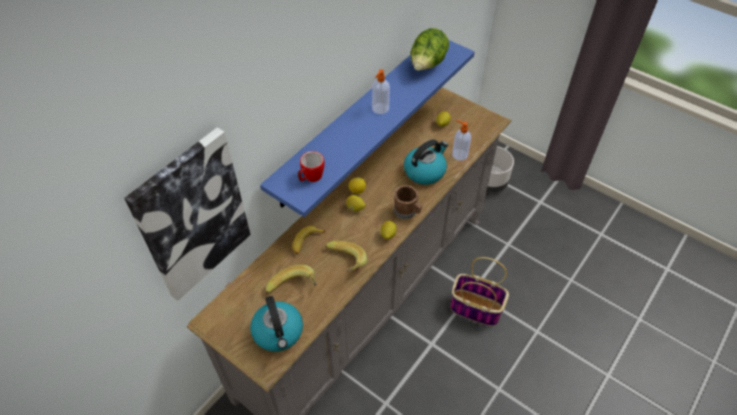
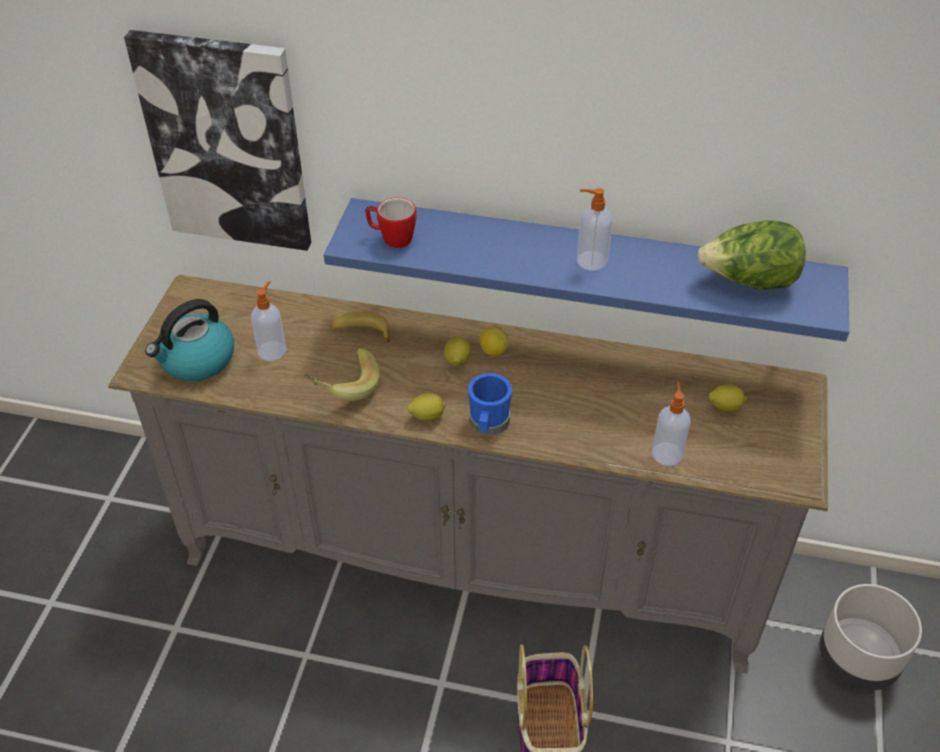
camera: 65 degrees right, 5 degrees down
(294, 290) = (272, 350): banana -> soap dispenser
(407, 212) = (488, 424): brown mug -> blue mug
(425, 171) = (593, 418): kettle -> none

